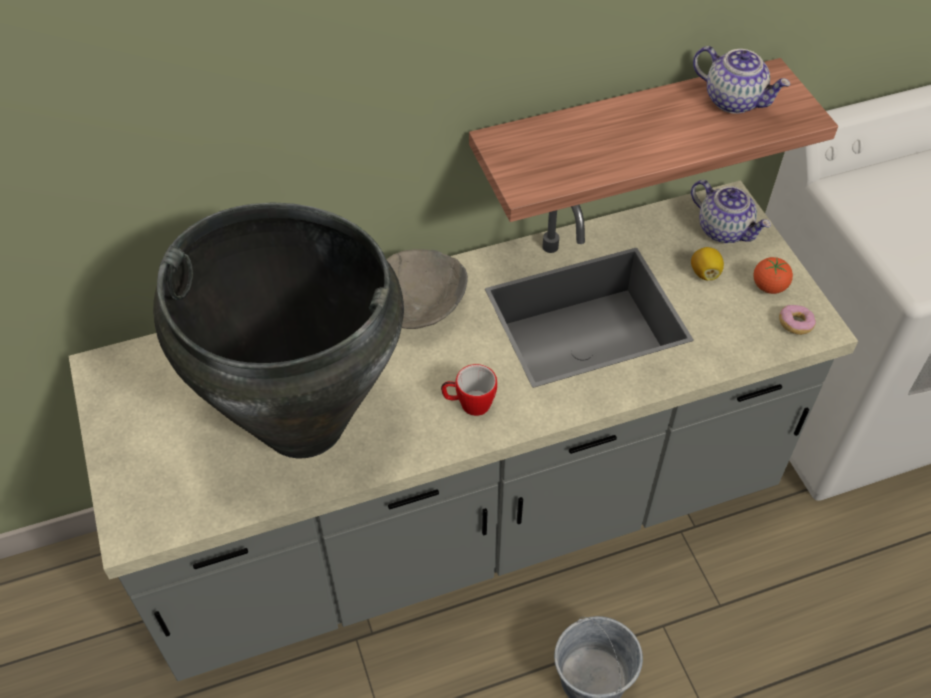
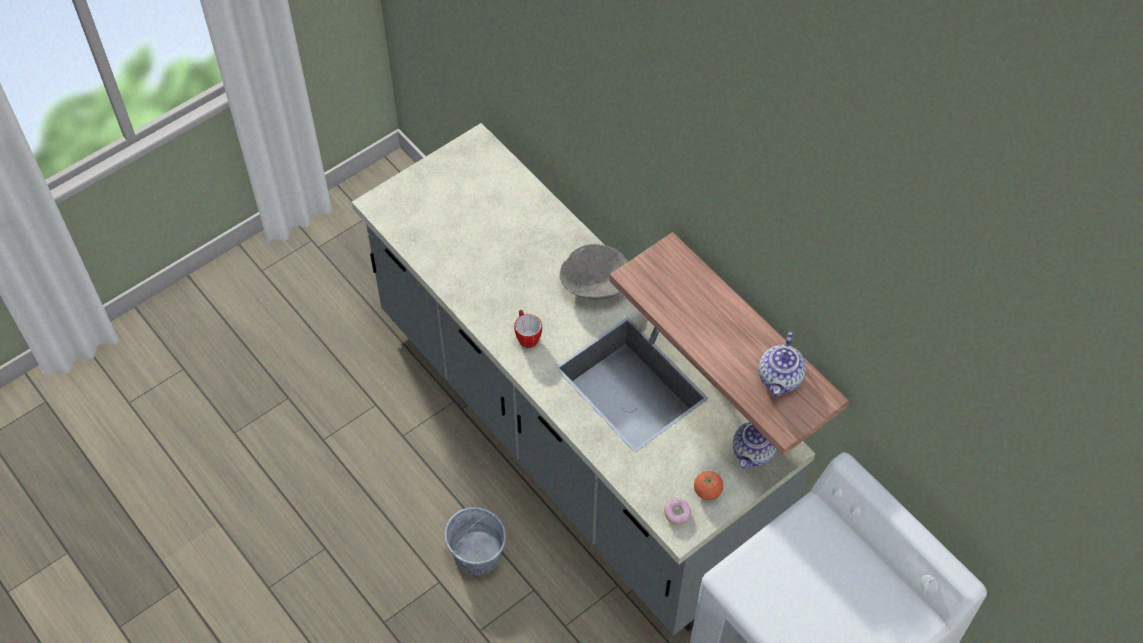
camera: 70 degrees right, 5 degrees up
(304, 424) = (478, 256): black vase -> none
(705, 273) = (702, 447): lemon -> none

